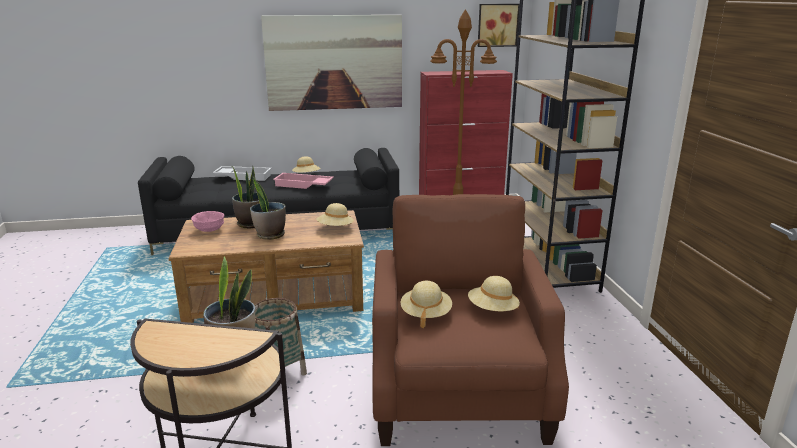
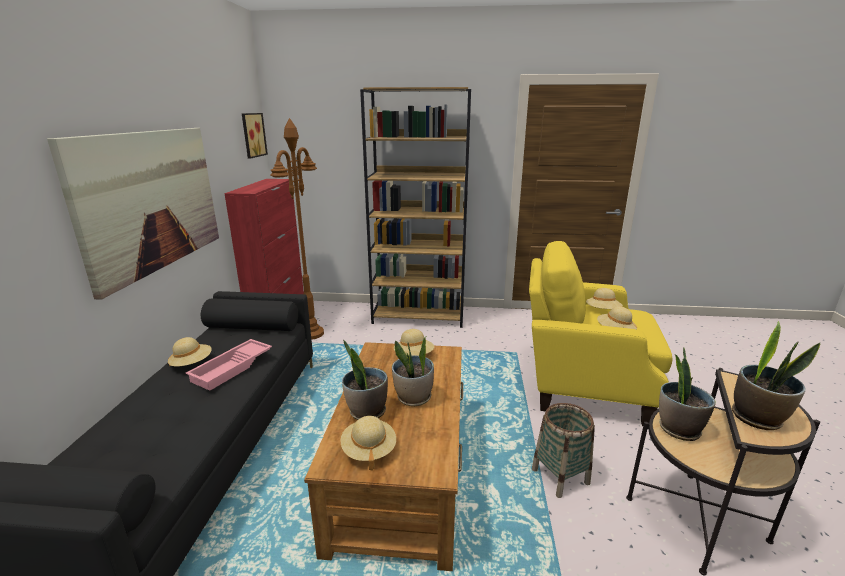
camera: 75 degrees left, 0 degrees up
(178, 335) = (757, 418): none -> potted plant
(209, 230) = (368, 450): pink bowl -> beige hat
(244, 176) = (120, 419): white tray -> none
(458, 393) = (583, 384): brown armchair -> yellow armchair

